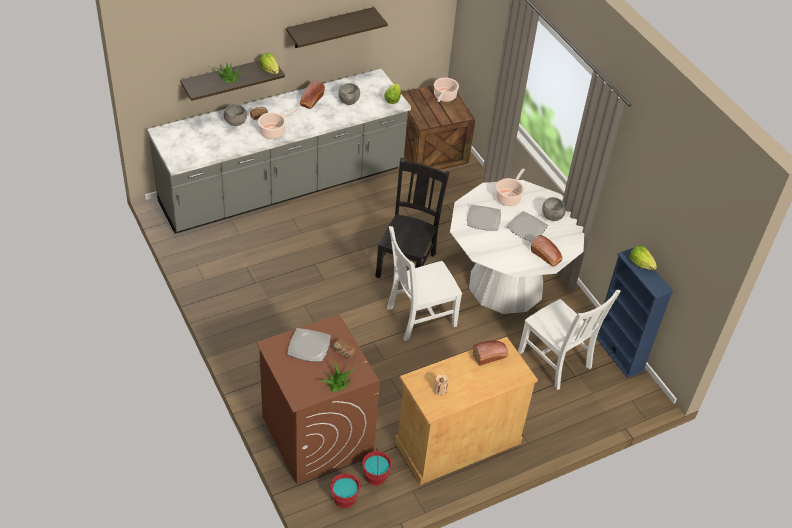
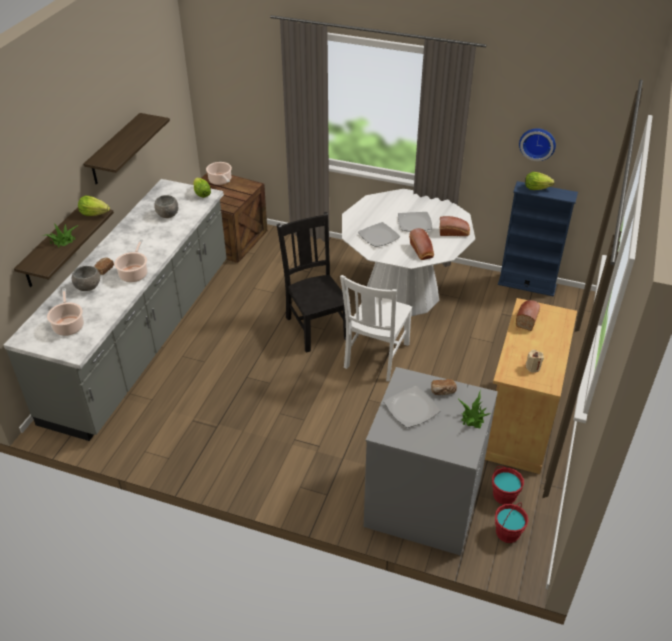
camera: 40 degrees left, 5 degrees down
(311, 100) = (134, 232): bread -> bread (422, 251)
(316, 435) = (422, 503): brown washing machine -> grey washing machine
(509, 197) = (374, 211): cooking pot -> cooking pot (68, 325)
(552, 217) = (419, 206): grey bowl -> none
(556, 361) = (501, 318): white chair -> none
(656, 222) = (537, 143): none -> wall clock

